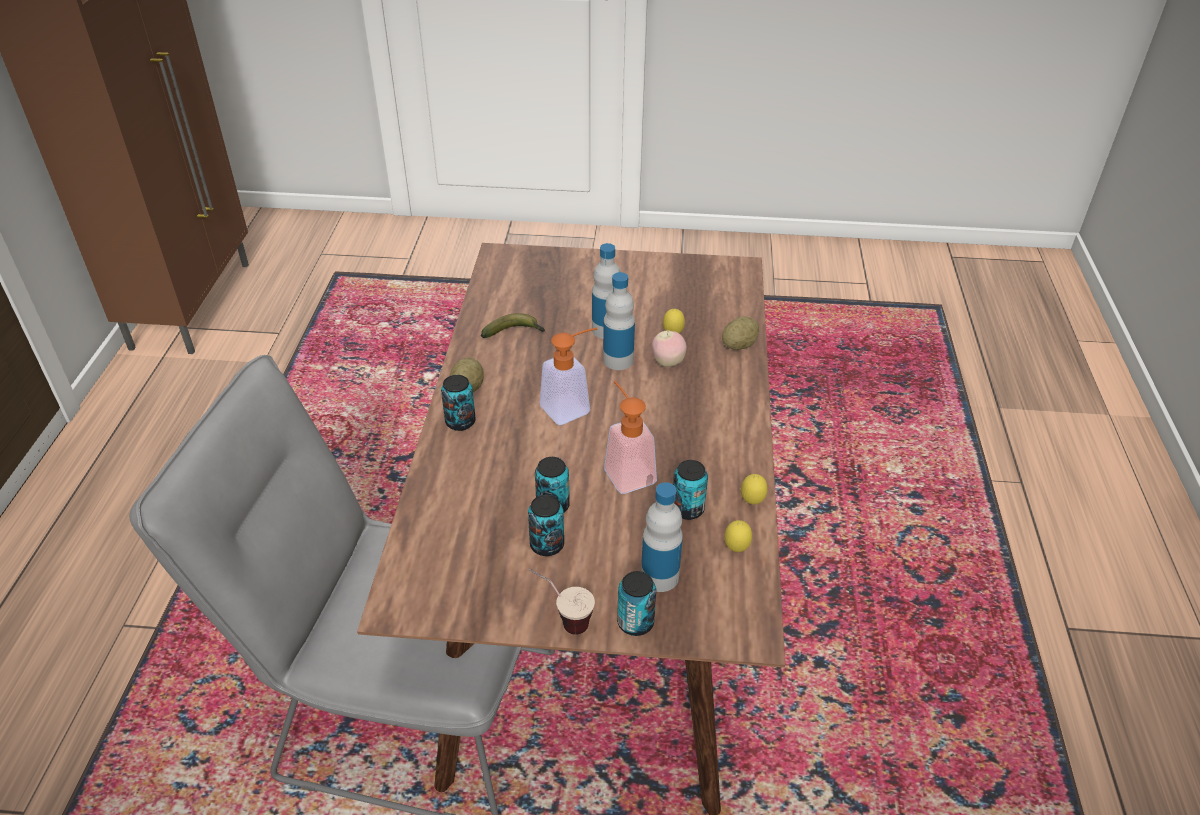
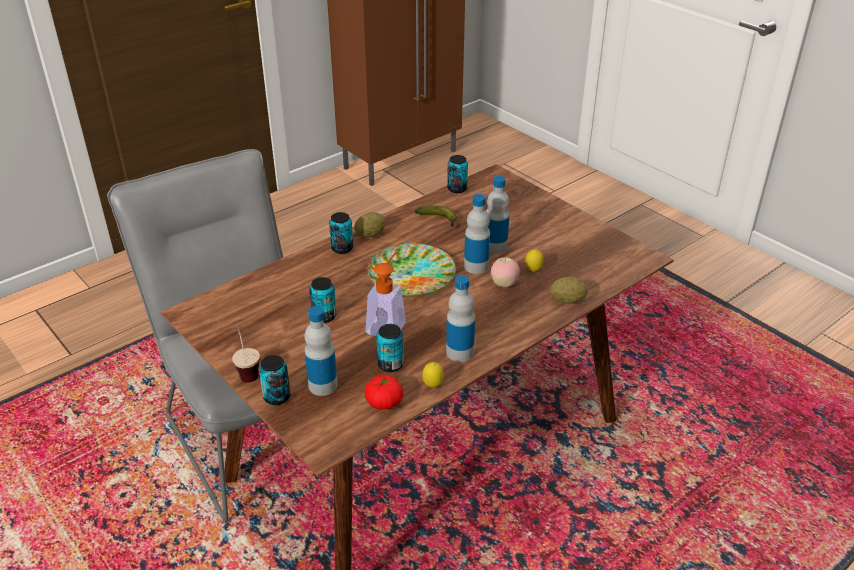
camera: 45 degrees right, 5 degrees down
(547, 545) = (293, 332): can -> can (457, 189)
(572, 406) = (411, 275): soap dispenser -> plate
(726, 454) = (459, 352): none -> bottle
(736, 549) = (384, 402): lemon -> tomato

